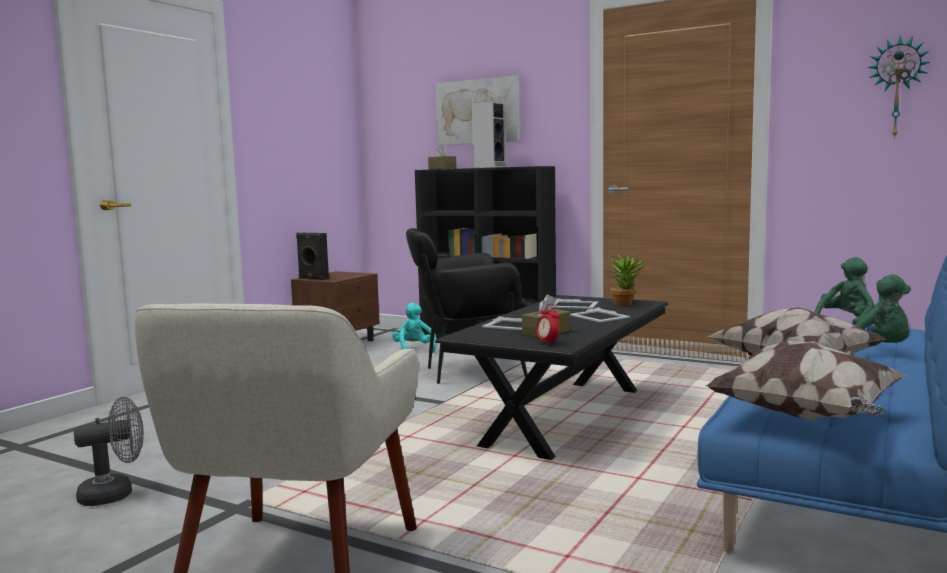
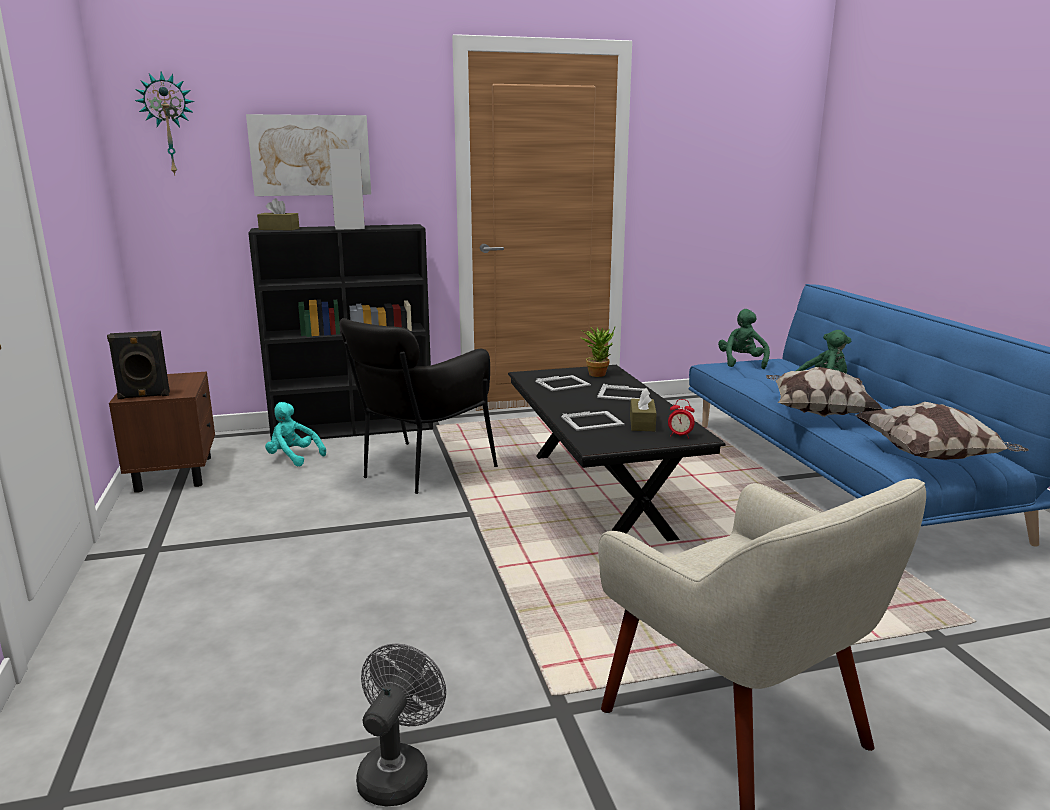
camera: 45 degrees left, 10 degrees up
(897, 88) = (720, 160): wall clock -> wall clock (168, 124)

